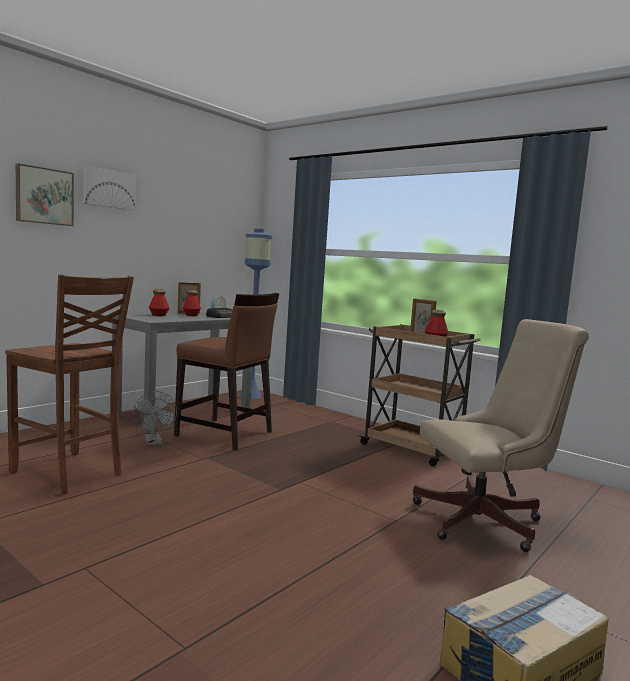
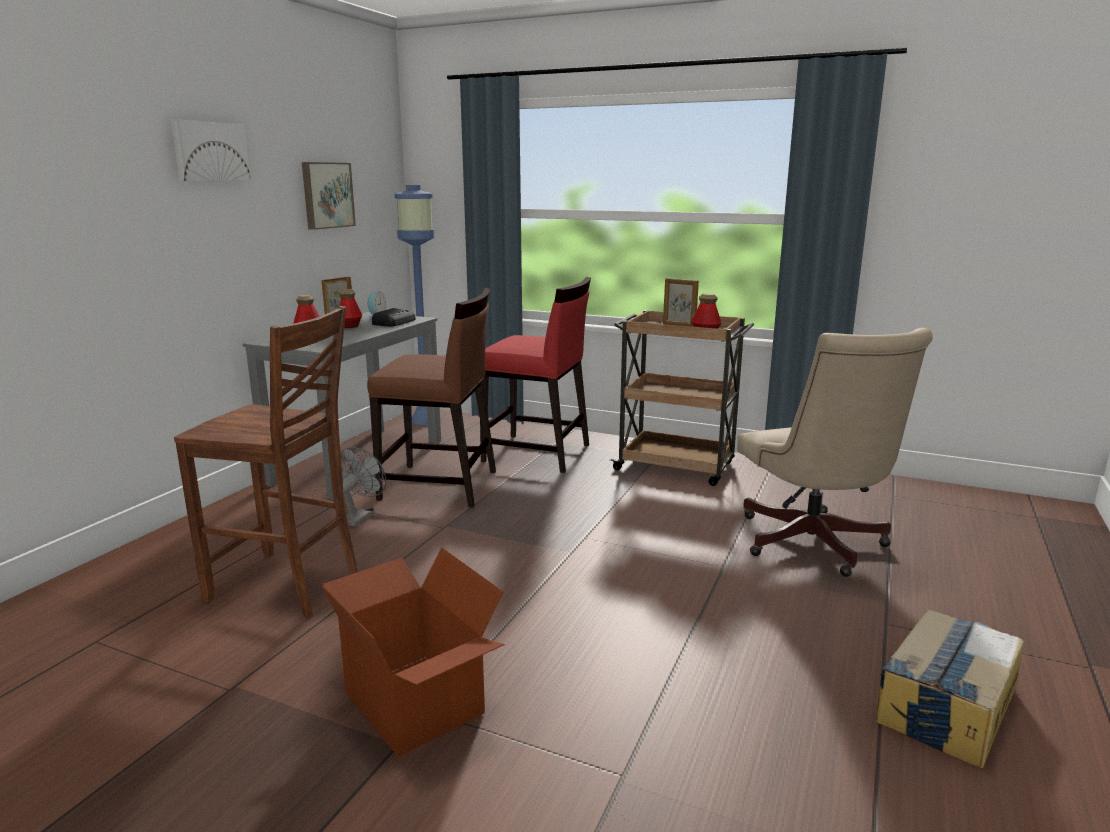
camera: 15 degrees left, 10 degrees up
(44, 196) = (125, 177): picture -> picture (326, 195)
(82, 560) = (416, 702): none -> cardboard box
(154, 443) = (360, 516): grey fan -> grey fan turned 120 degrees counterclockwise
(311, 426) = (537, 453): none -> red chair
(486, 521) = (814, 546): beige office chair -> beige office chair turned 105 degrees clockwise

